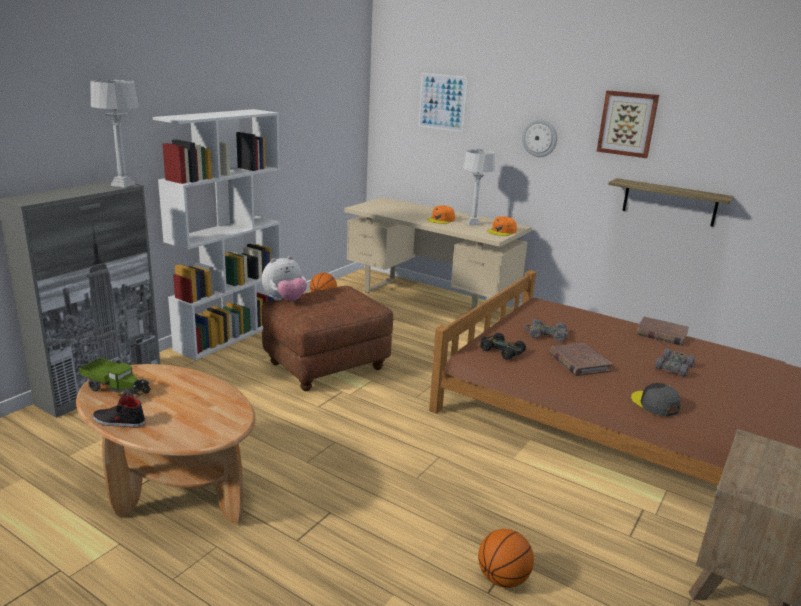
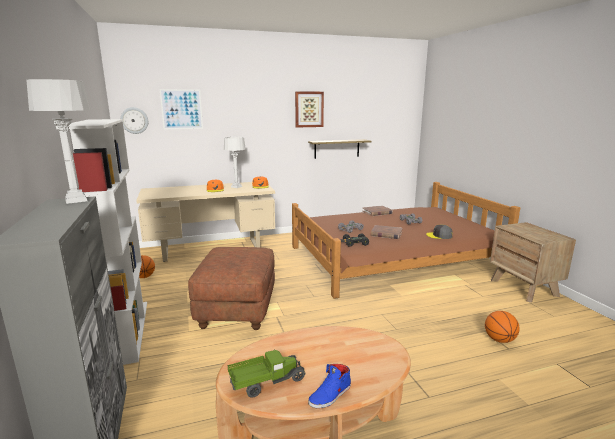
camera: 50 degrees left, 5 degrees down
(119, 422) = (330, 395): black shoe -> blue shoe
(285, 300) = (208, 270): plush toy -> none
(540, 138) = (259, 124): wall clock -> wall clock (134, 120)

